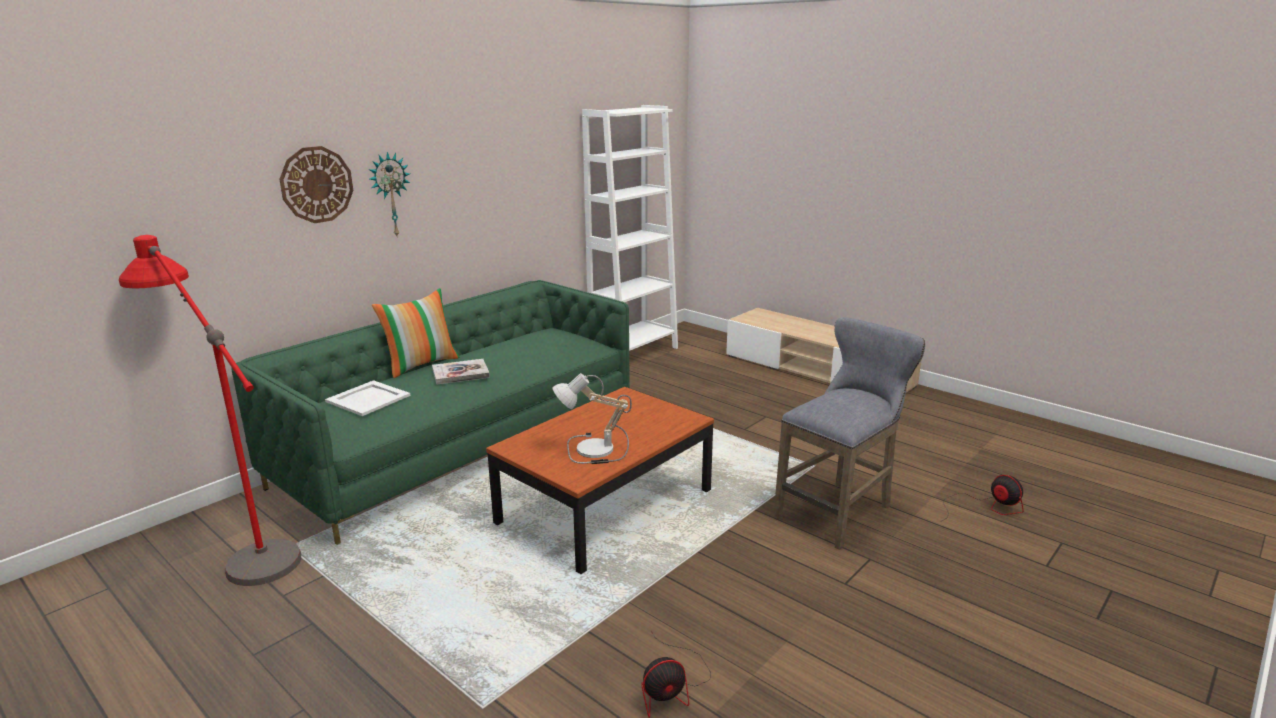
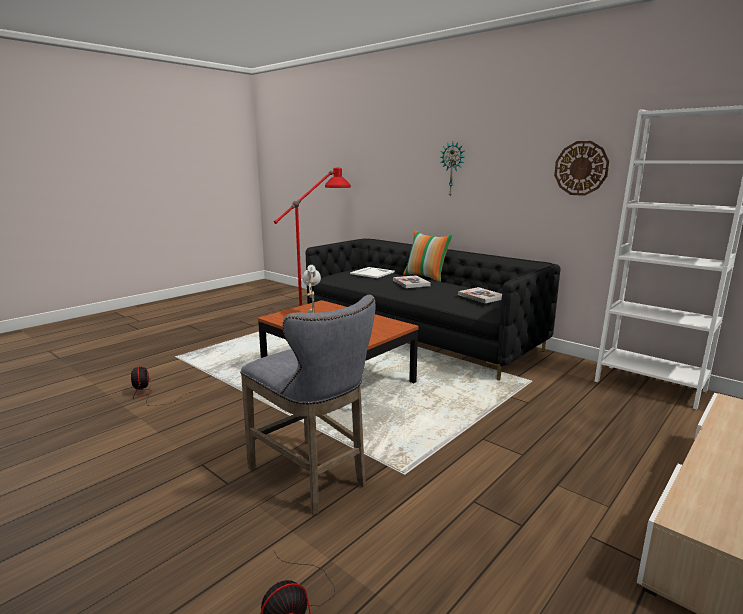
camera: 90 degrees right, 5 degrees down
(316, 184) = (415, 157): wall clock -> wall clock (581, 168)
(462, 445) = (419, 336): green sofa -> black sofa
(550, 341) = (481, 296): none -> book

